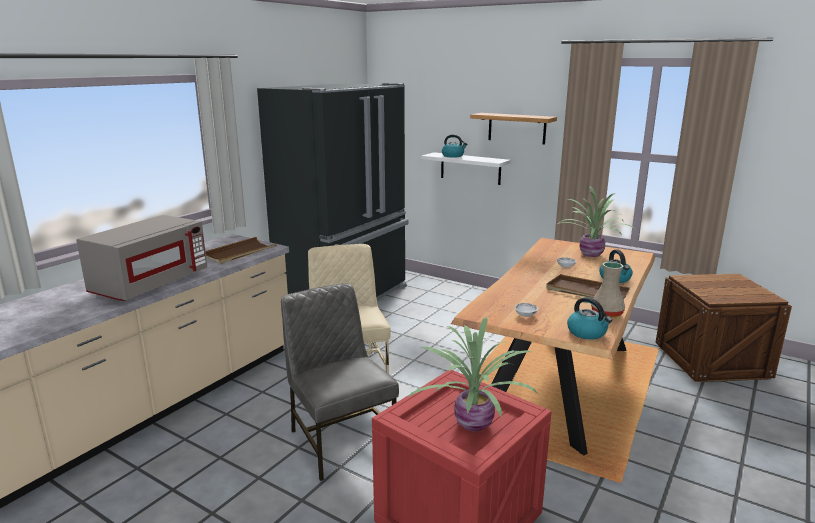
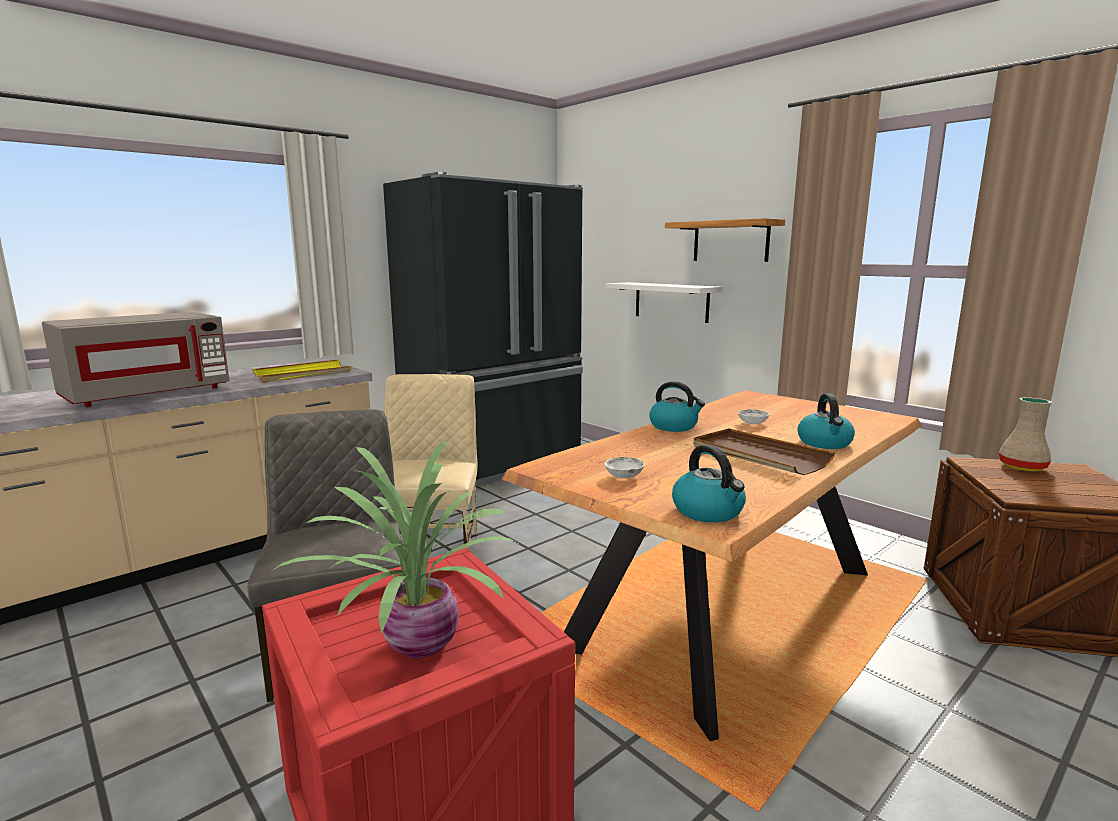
camera: 15 degrees right, 5 degrees down
(239, 253) = (302, 375): brown tray -> yellow tray
(453, 156) = (647, 283): kettle -> kettle (674, 426)
(590, 255) = (806, 412): potted plant -> none
(606, 313) = (769, 487): beige vase -> beige vase (1021, 467)

